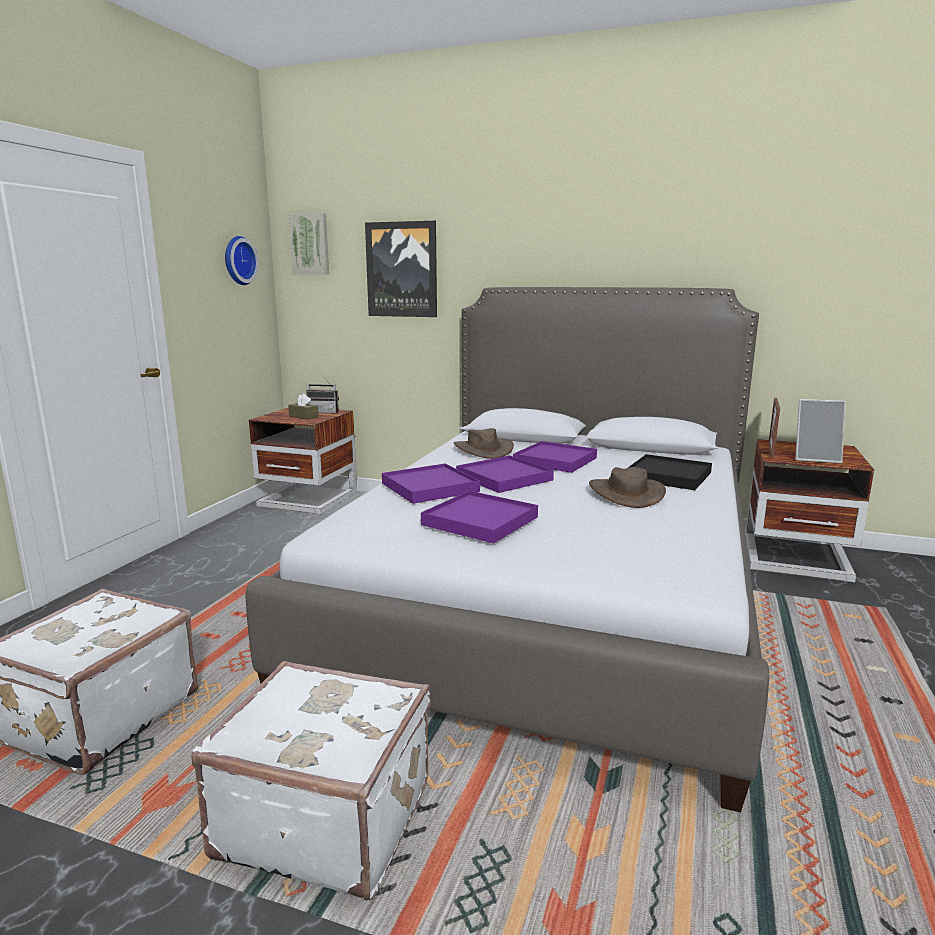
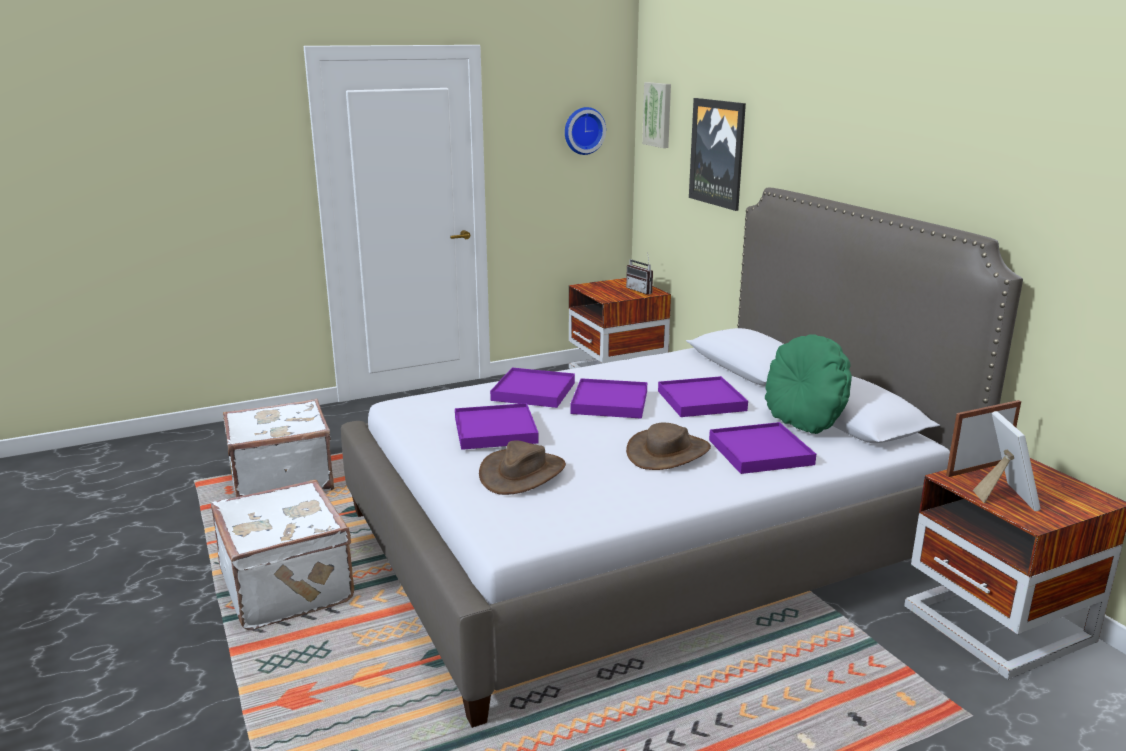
camera: 45 degrees right, 5 degrees up
(303, 417) = (614, 292): brown tissue box -> none
(483, 450) = (670, 370): brown hat -> brown hat (522, 473)
(642, 455) = (803, 424): none -> green pillow
(668, 476) = (760, 452): black tray -> purple tray
(815, 458) = (1003, 497): picture frame -> picture frame turned 150 degrees counterclockwise

